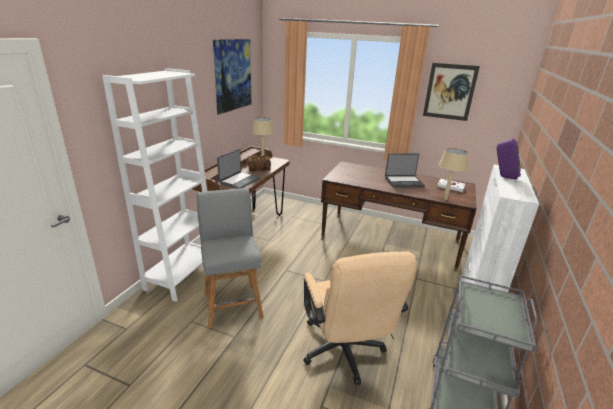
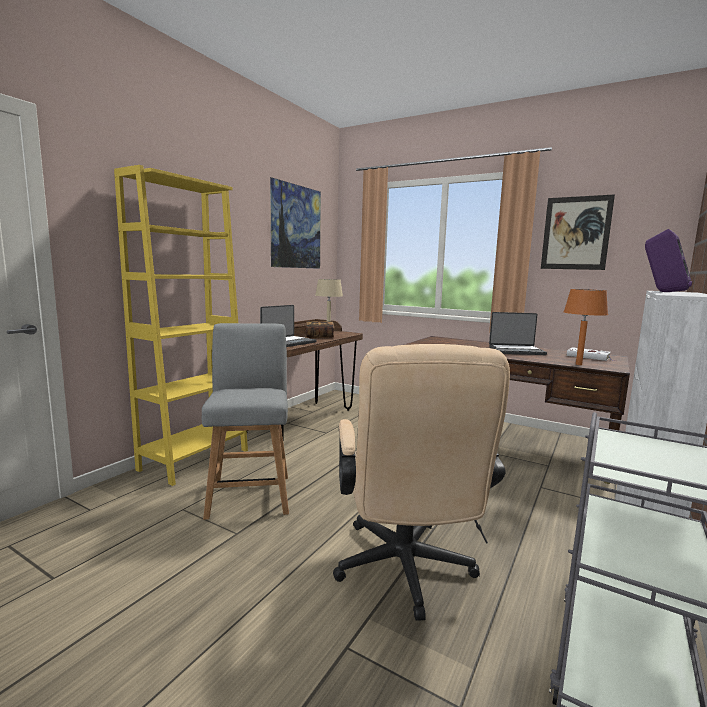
camera: 10 degrees right, 15 degrees down
(182, 276) = (194, 460): white bookcase -> yellow bookcase
(445, 199) = (578, 364): beige table lamp -> orange table lamp

